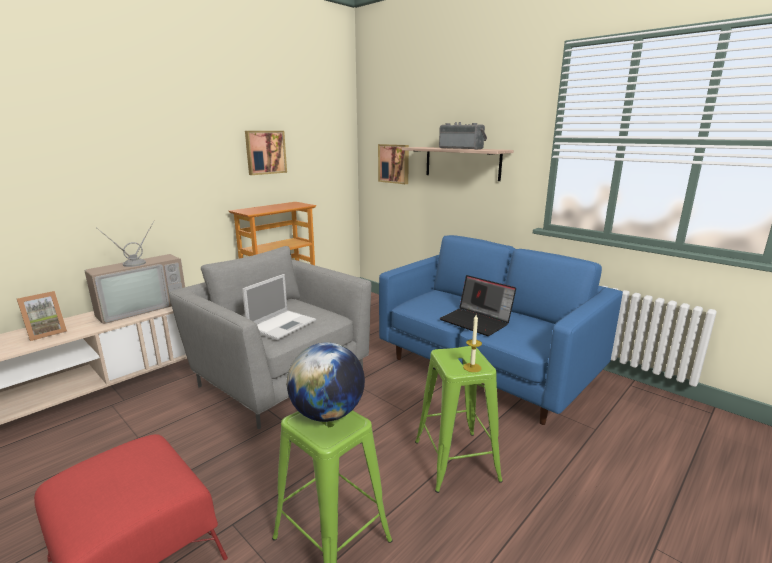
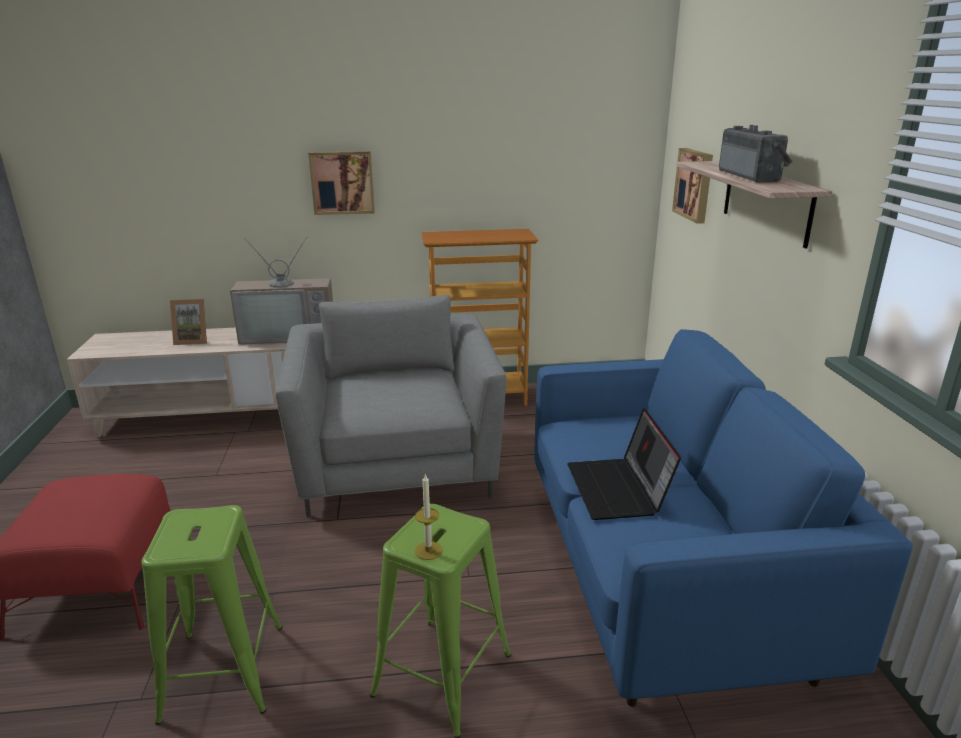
camera: 40 degrees right, 5 degrees up
(265, 152) = (488, 154): picture -> picture (342, 182)
(282, 324) = (375, 400): laptop -> none
(327, 414) = (206, 525): globe -> none

